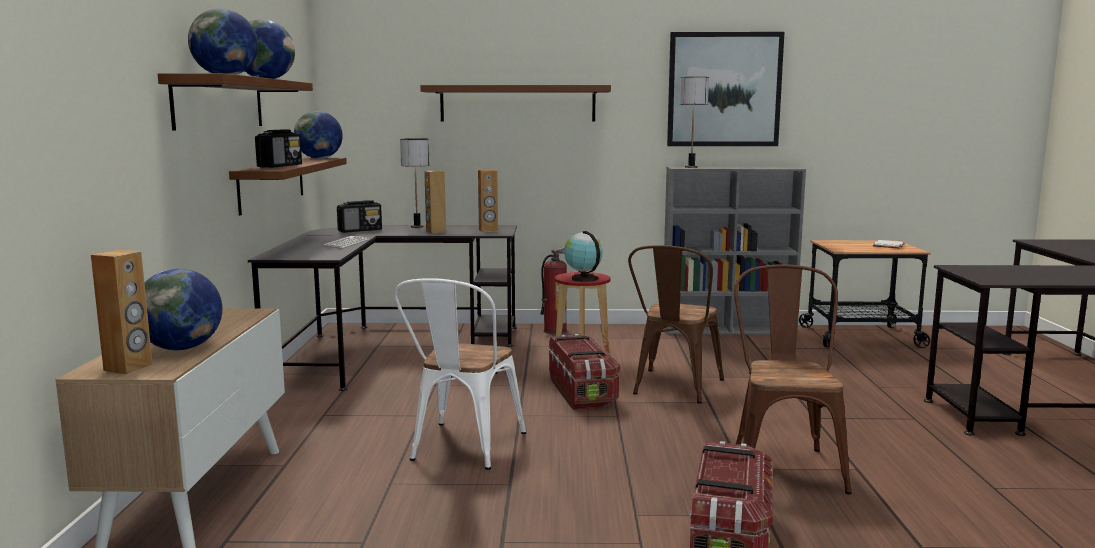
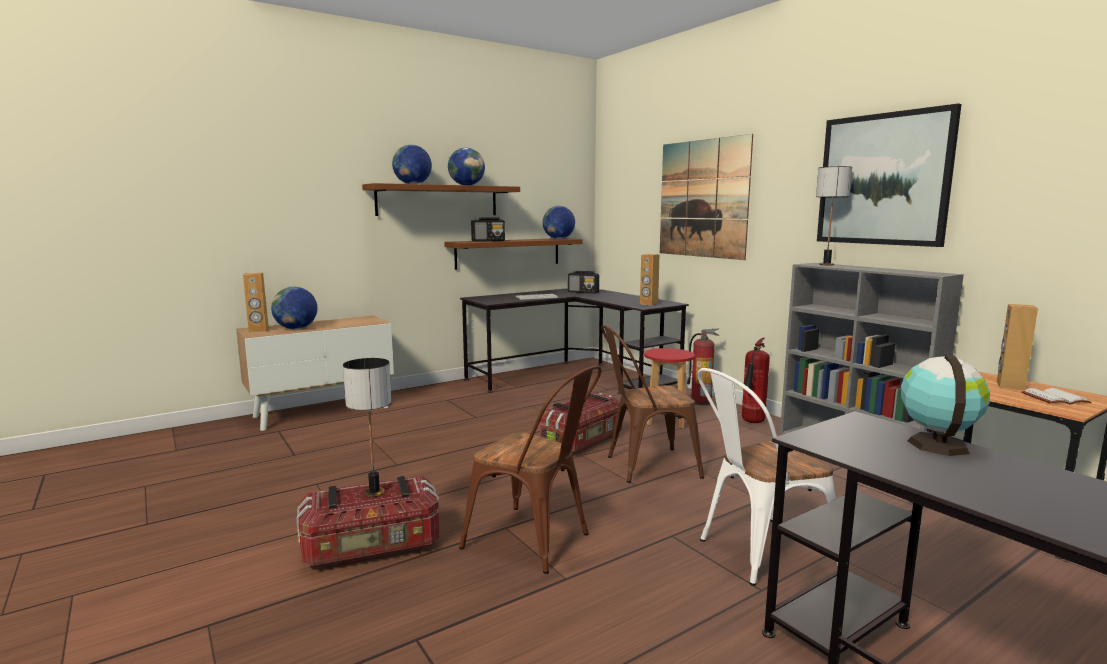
camera: 55 degrees right, 0 degrees up
(417, 227) = (623, 295): table lamp -> table lamp (374, 493)
(435, 232) = (614, 299): brown speaker -> brown speaker (1010, 385)
(462, 449) = (436, 440): white chair -> white chair (757, 553)
(517, 103) = (703, 199): brown shelf -> picture
(583, 278) = (664, 354): globe -> globe (936, 444)
(632, 333) = (752, 422): none -> fire extinguisher
(783, 464) = (536, 542): brown chair -> brown chair turned 60 degrees clockwise

